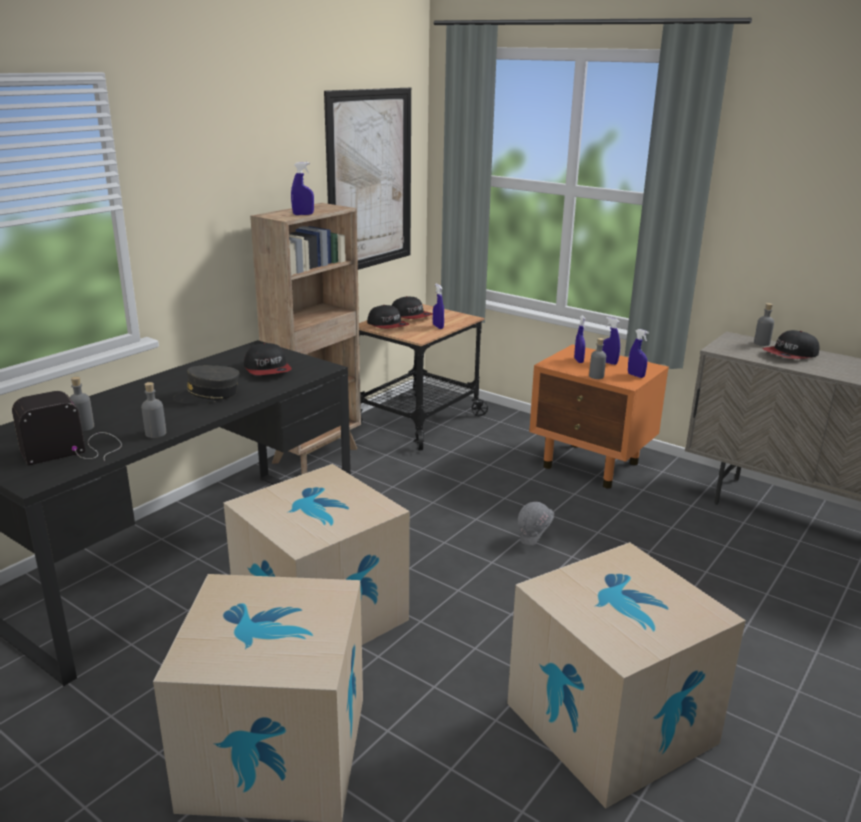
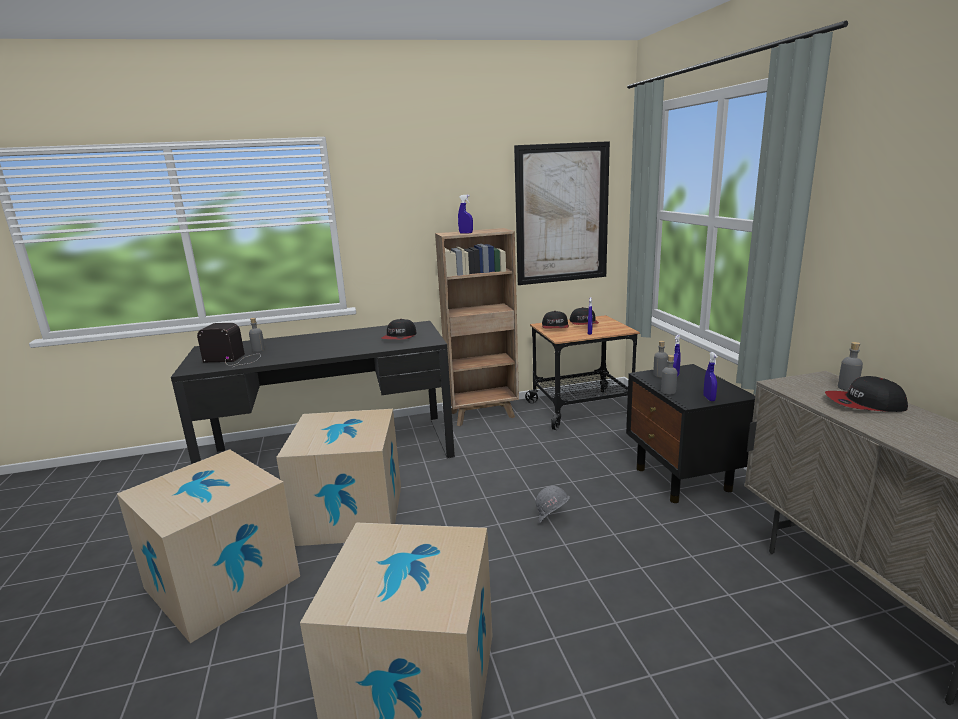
camera: 40 degrees right, 5 degrees down
(155, 433) = (278, 359): grey bottle -> grey bottle (660, 375)
(208, 395) = (341, 345): grey cap -> none
(592, 465) = (683, 480): orange nightstand -> black nightstand
(608, 362) = (701, 383): blue spray bottle -> none

